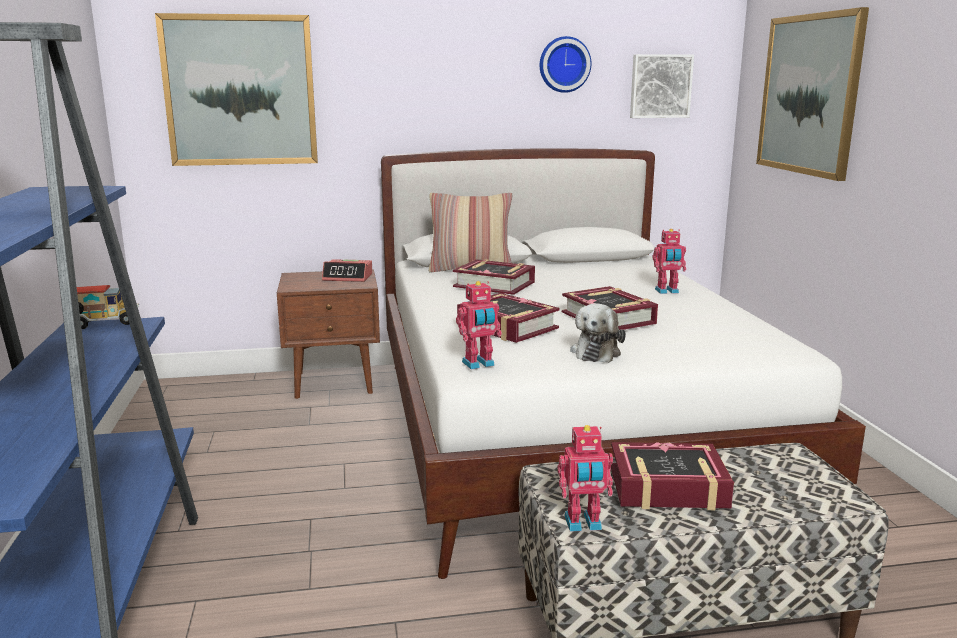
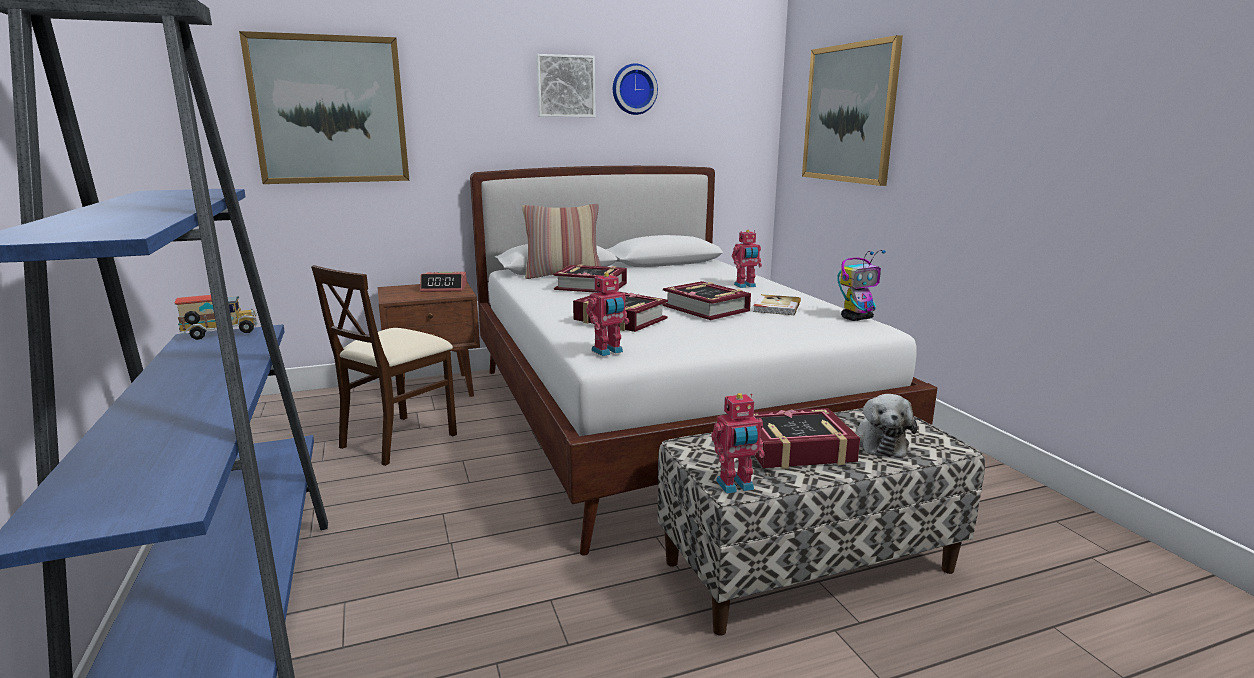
camera: 10 degrees left, 0 degrees up
(285, 435) = (398, 439): none -> beige chair
(596, 352) = (708, 336): plush toy -> plush toy (879, 443)
(660, 86) = (716, 110): picture -> picture (565, 86)
(690, 320) = (776, 307): none -> book
(779, 339) = (857, 318): none -> toy robot

